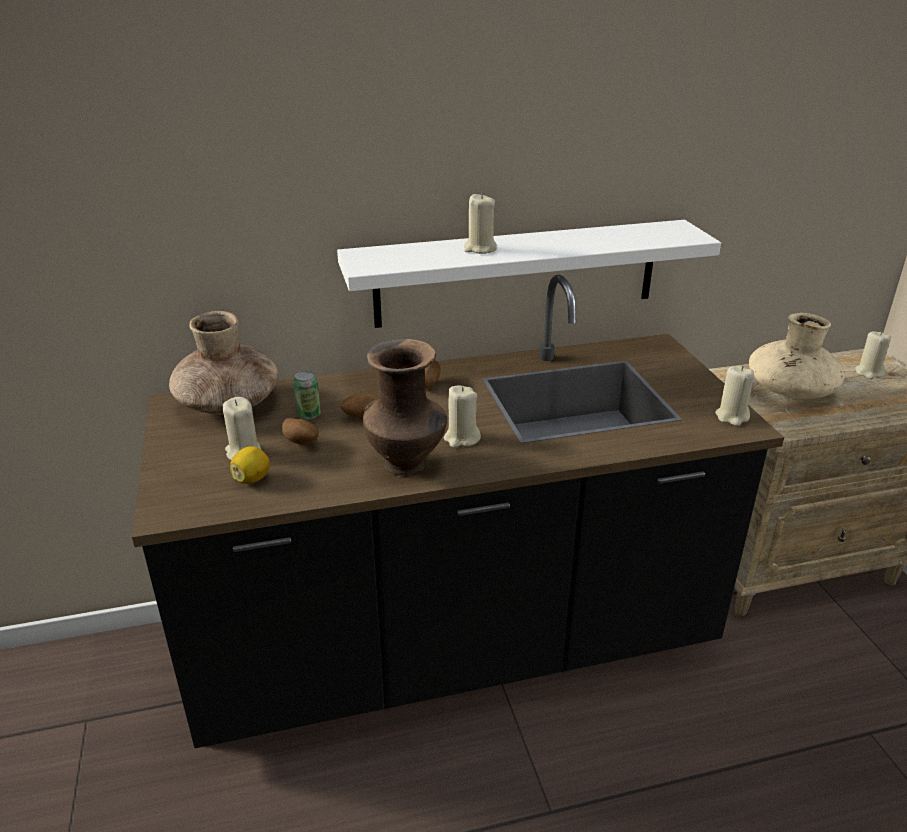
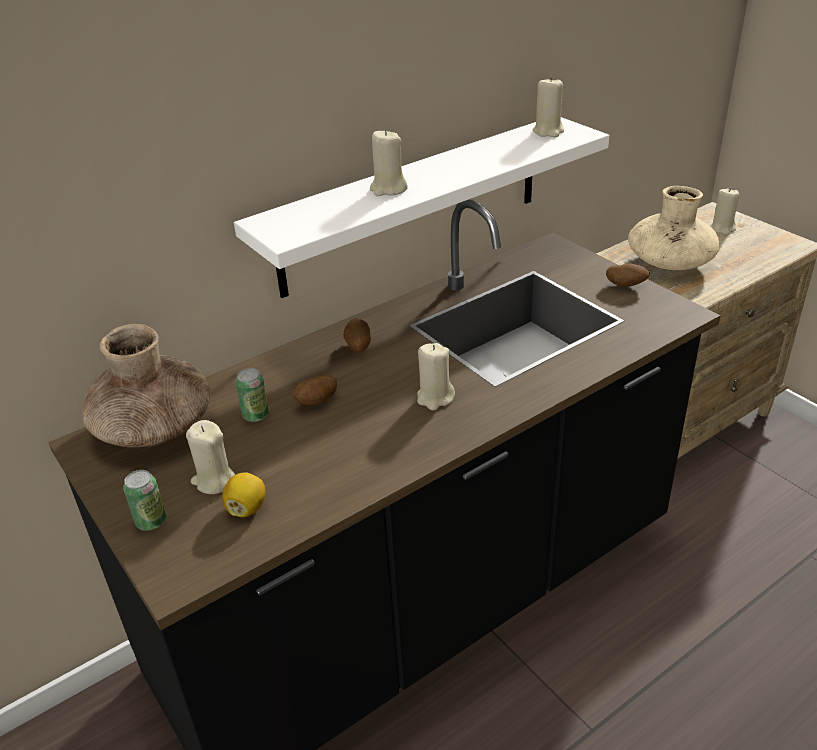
camera: 20 degrees left, 5 degrees up
(178, 468) = (151, 521): none -> can
(301, 443) = (271, 450): potato -> potato (626, 286)
(407, 464) = (401, 442): brown vase -> none
(732, 416) = (665, 306): beige candle -> beige candle (548, 131)

